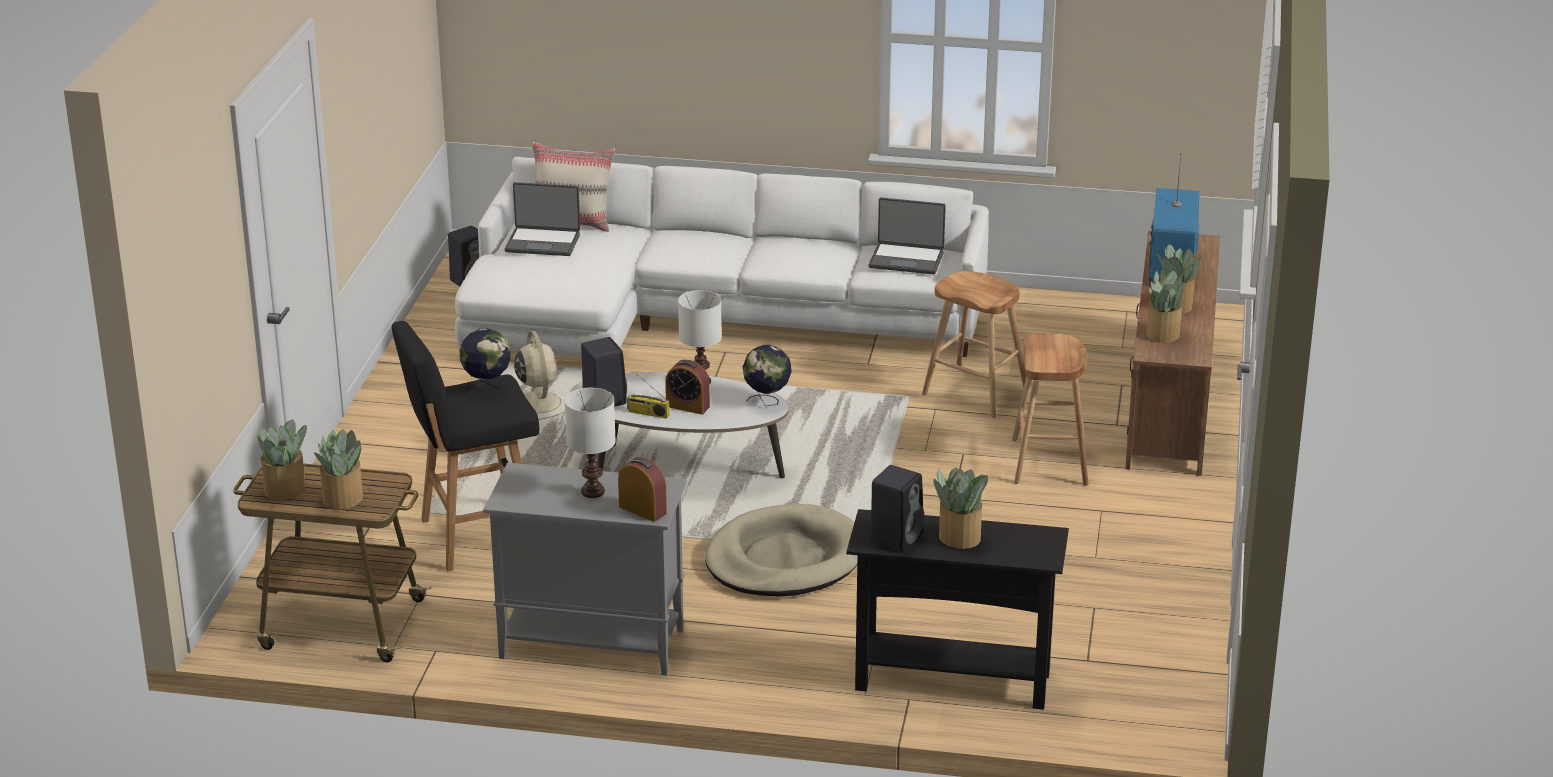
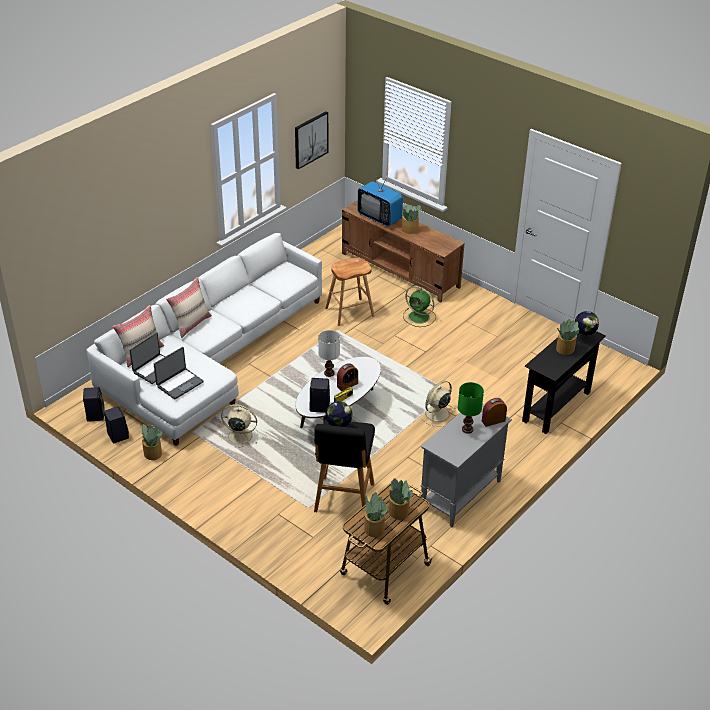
camera: 60 degrees left, 10 degrees up
(591, 492) = (467, 430): white table lamp -> green table lamp
(686, 233) = (191, 324): none -> beige pillow
(767, 402) = (363, 362): globe -> globe (584, 338)
(784, 559) = (436, 414): beige dog bed -> beige fan
(896, 537) = (553, 364): black speaker -> black speaker (117, 435)
(906, 259) = (283, 276): laptop -> laptop (179, 384)
(1049, 462) = (419, 317): brown stool -> green fan
(1152, 65) = (310, 139): none -> picture
(1163, 333) = (429, 242): potted plant -> potted plant (152, 453)

